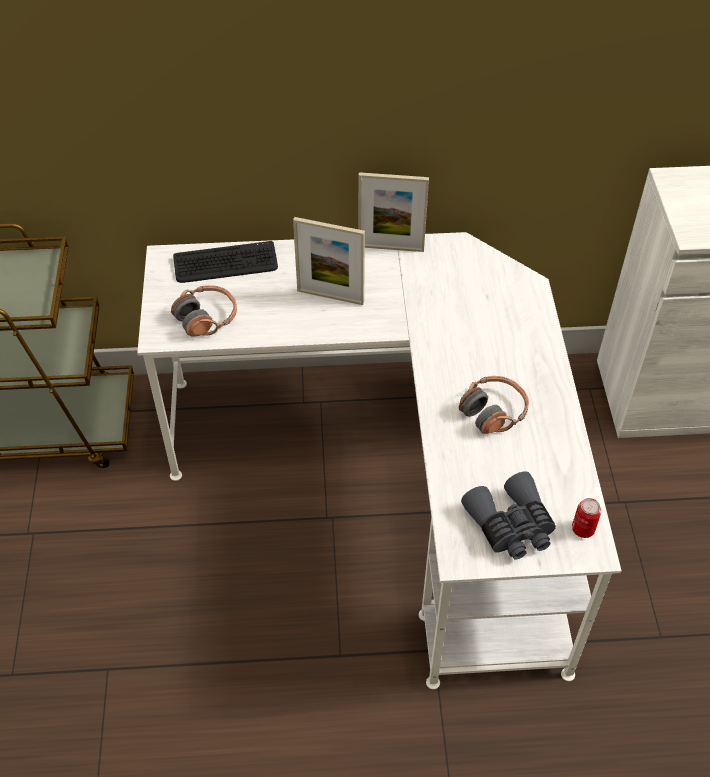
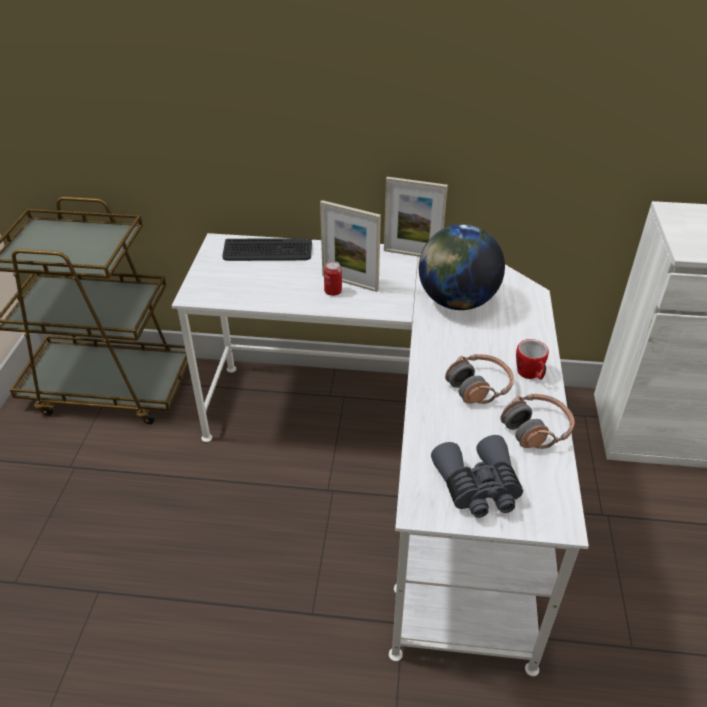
camera: 10 degrees right, 10 degrees down
(207, 318) = (239, 287): headphones -> headphones (536, 429)
(451, 306) = (456, 301): none -> globe
(543, 390) = (530, 375): none -> mug
(583, 529) = (552, 500): can -> can (333, 292)

